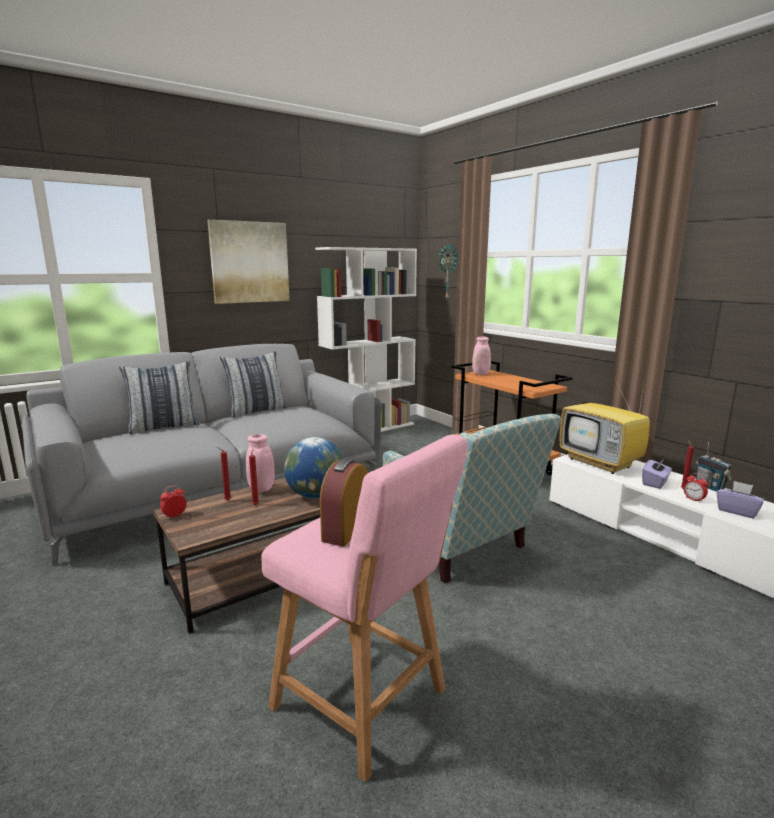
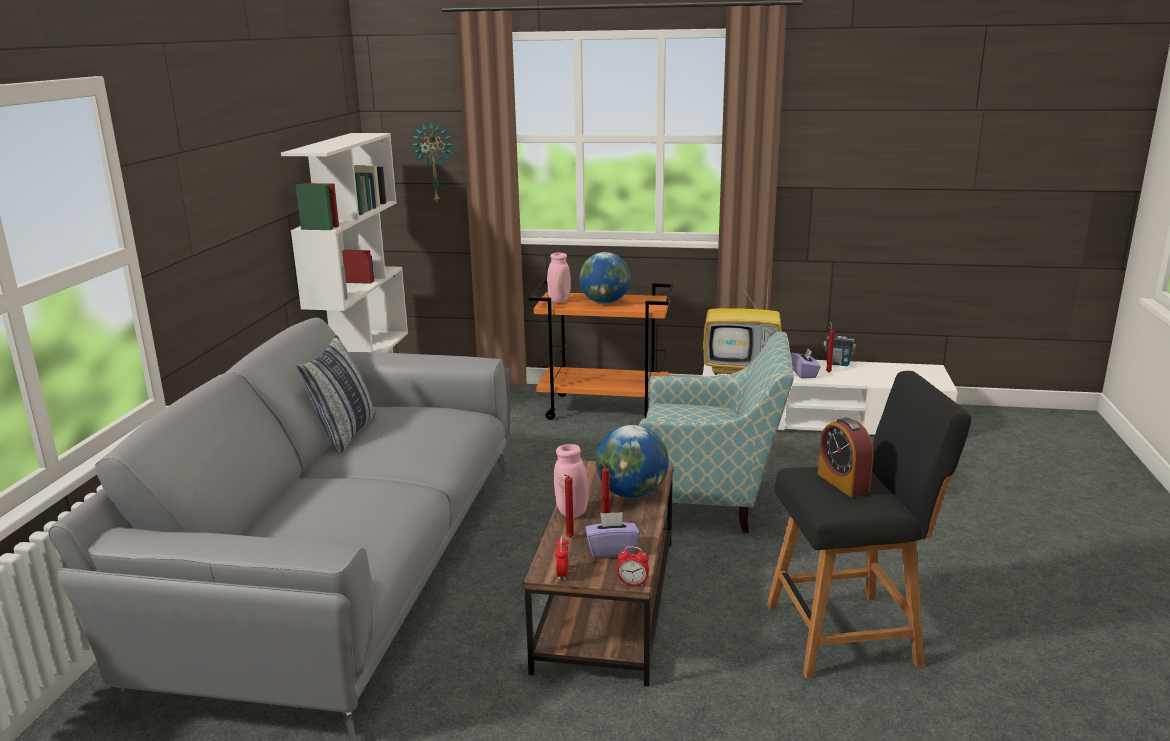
camera: 45 degrees left, 5 degrees up
(164, 427) = (285, 500): pillow -> none
(249, 262) = (221, 196): picture -> none
(365, 703) = (849, 634): pink stool -> black stool
(508, 380) = (605, 302): none -> globe
(693, 499) = (846, 378): alarm clock -> alarm clock (633, 583)
(737, 511) = (880, 377): purple tissue box -> purple tissue box (612, 550)

